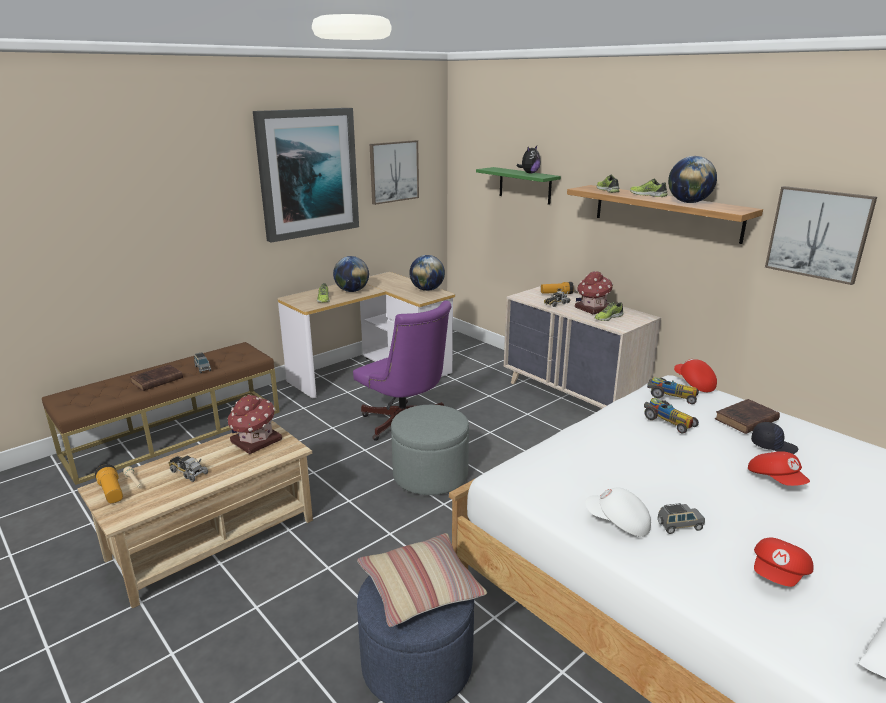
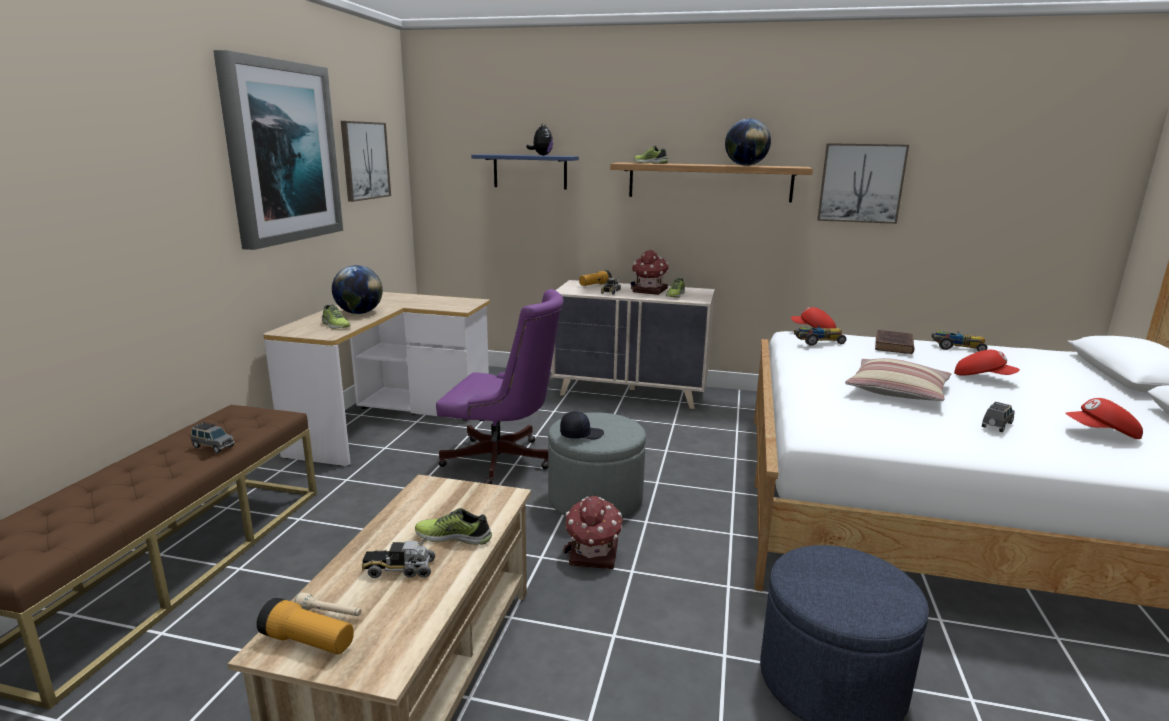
camera: 35 degrees left, 5 degrees down
(156, 381) = (148, 480): brown book -> none
(255, 441) = (440, 503): toy house -> toy house (593, 554)
(420, 588) = (845, 576): pillow -> pillow (897, 391)
(427, 289) = (451, 300): globe -> none
(525, 185) = (530, 171): green shelf -> blue shelf
(618, 523) = (960, 437): white cap -> none
(648, 195) = (695, 164): shoe -> shoe (454, 536)
(668, 421) = (850, 358): toy car -> toy car (956, 347)
(773, 445) = (938, 358): black cap -> black cap (581, 434)
(779, 575) = (1101, 434): red cap -> red cap turned 90 degrees clockwise

